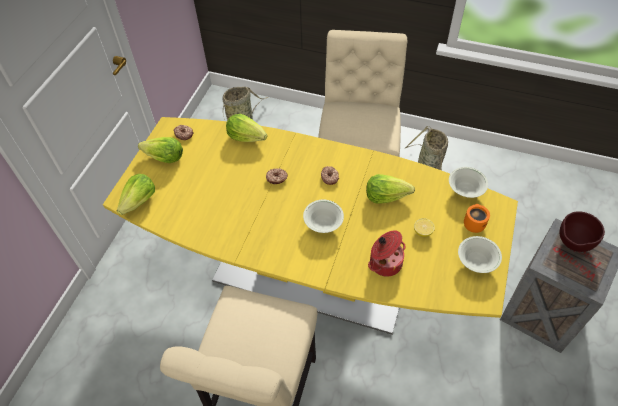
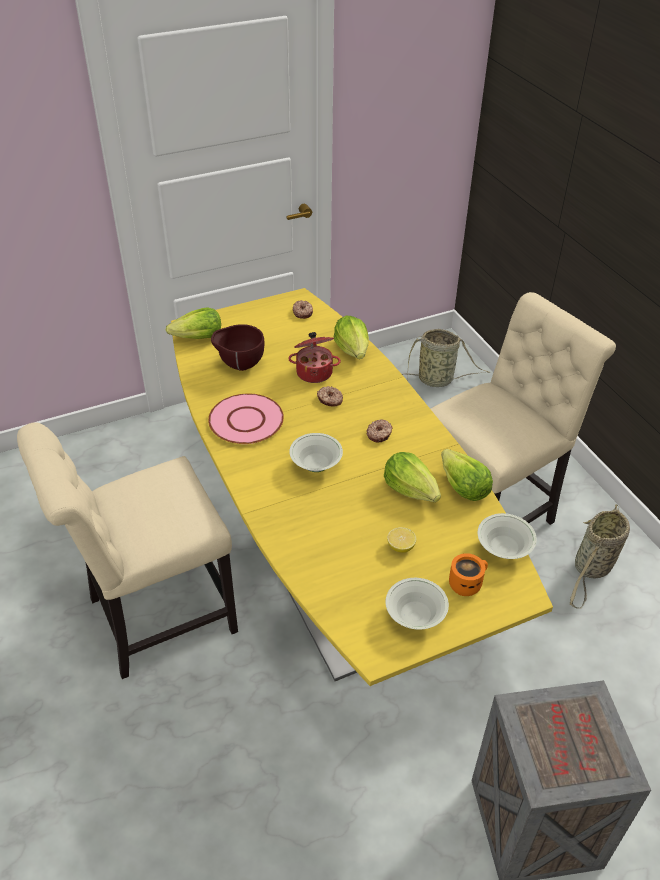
camera: 45 degrees right, 10 degrees down
(164, 158) = (261, 319): lettuce -> lettuce (462, 487)
(247, 231) = (246, 420): none -> pink plate
(385, 262) = (324, 540): cooking pot -> cooking pot (314, 372)
(571, 244) = (583, 721): brown bowl -> brown bowl (239, 365)

